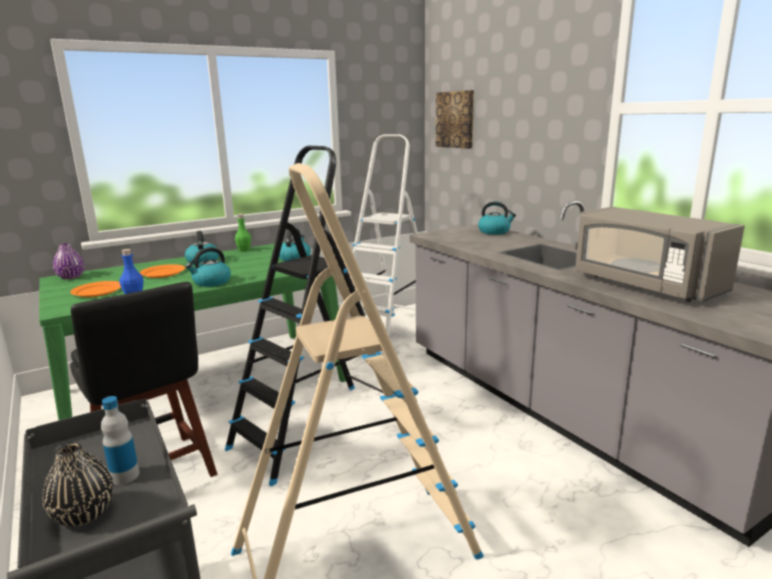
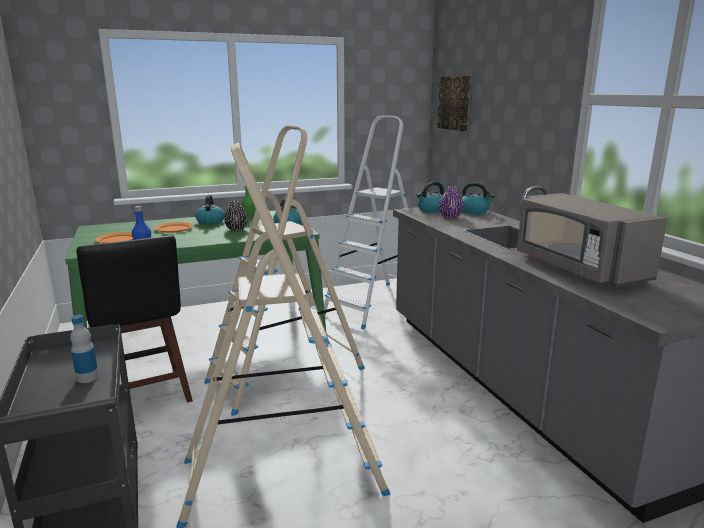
camera: 10 degrees right, 0 degrees up
(71, 277) = (102, 227): purple vase -> purple vase (450, 216)
(84, 514) = (50, 399): black vase -> black vase (236, 229)
(211, 282) = (208, 239): kettle -> kettle (431, 210)
(317, 430) = (285, 375): black step ladder -> beige step ladder

